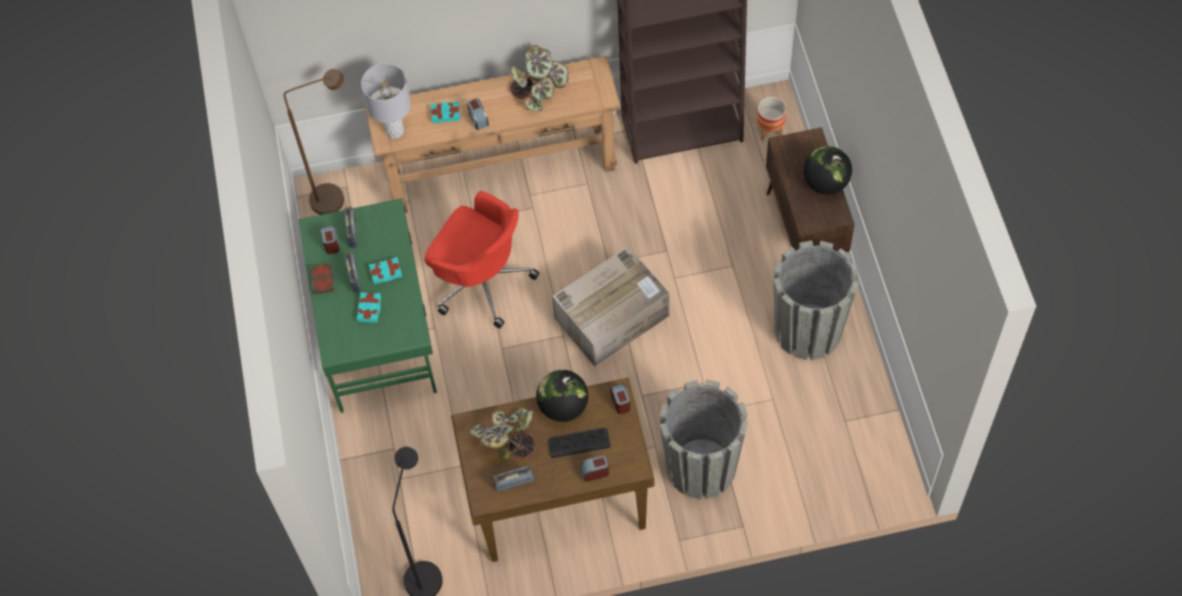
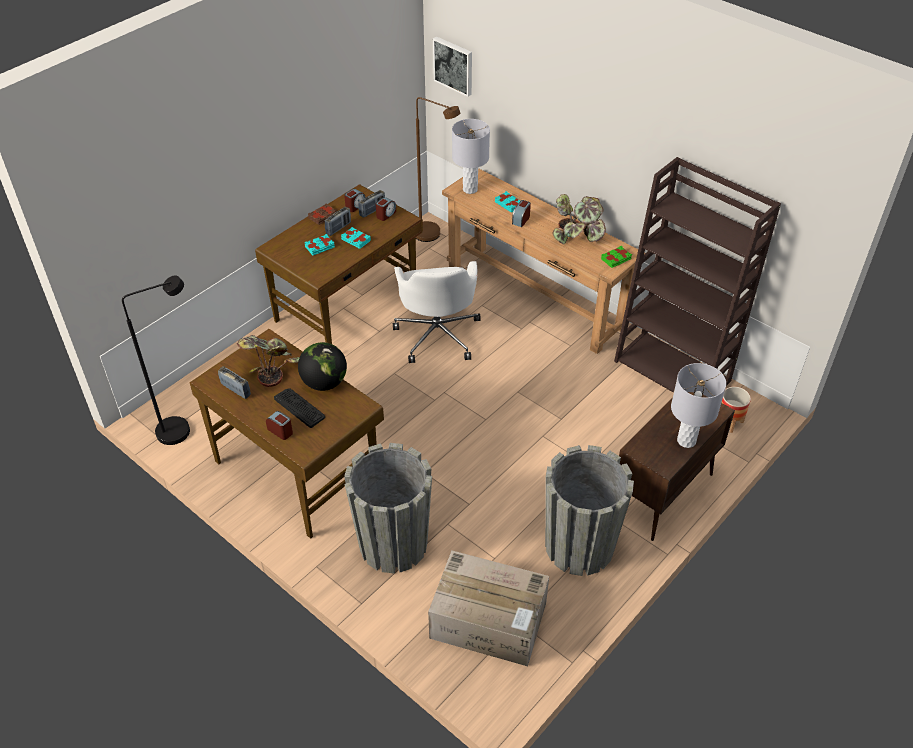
camera: 50 degrees right, 15 degrees down
(299, 34) = (454, 65): none -> picture
(378, 336) = (348, 308): green desk -> brown desk
(481, 281) = (438, 334): red office chair -> white office chair
(595, 83) = (616, 259): none -> green book
(613, 316) = (476, 418): cardboard box -> cardboard box (490, 620)
(621, 402) = (356, 413): alarm clock -> alarm clock (386, 214)
(825, 183) = (686, 440): globe -> grey table lamp

